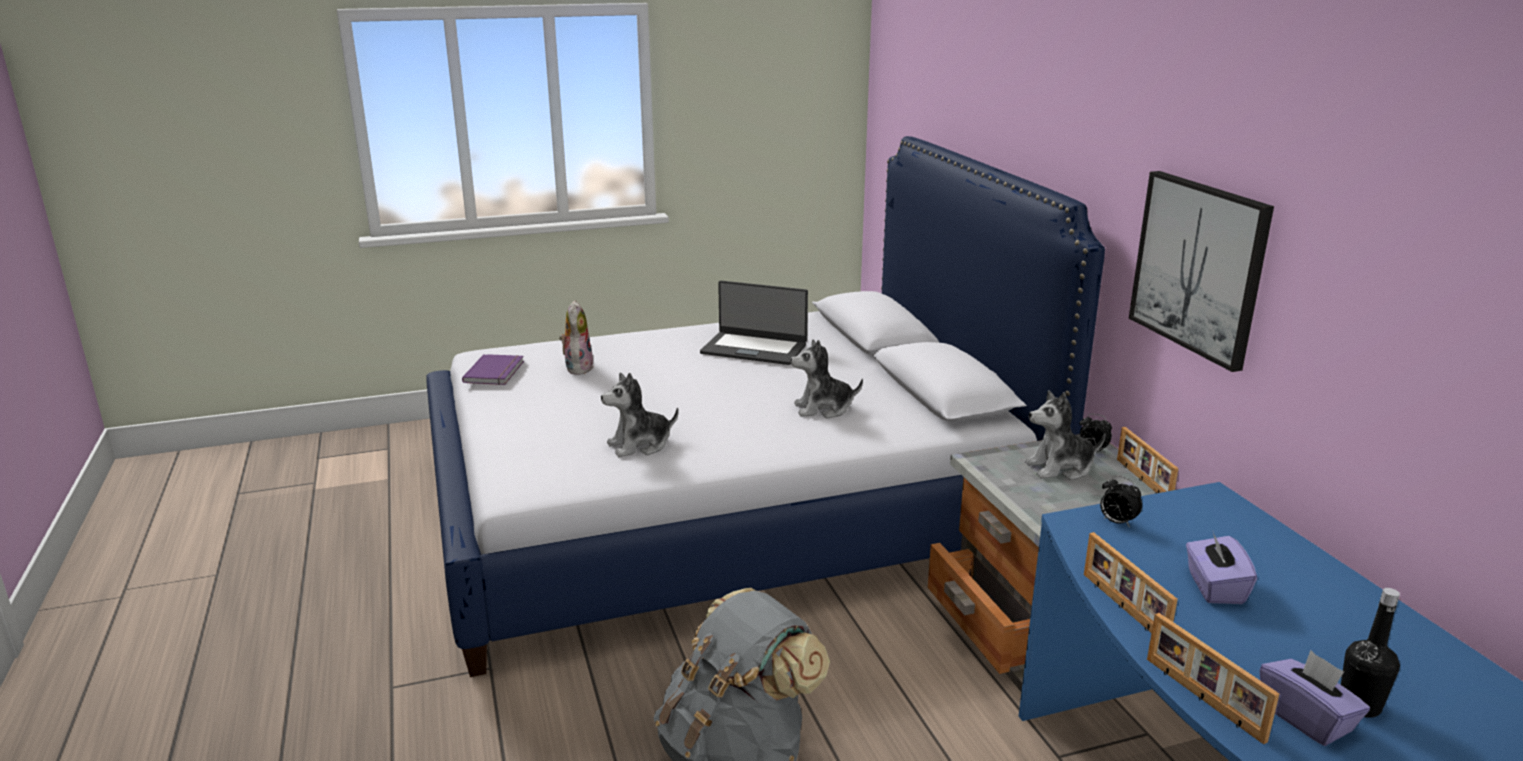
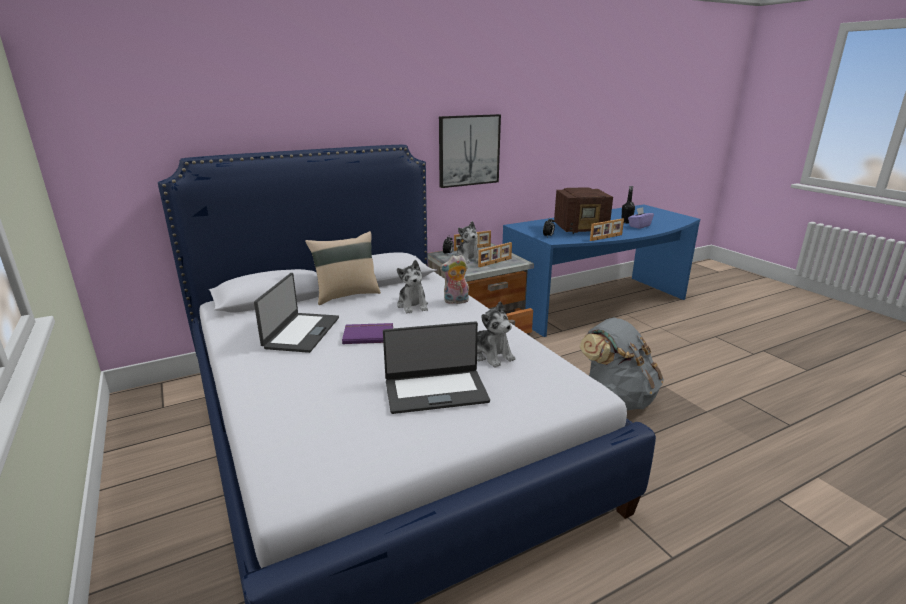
camera: 100 degrees left, 0 degrees up
(496, 372) = (358, 457): purple book -> purple book (368, 335)
(577, 367) = (345, 406): plush toy -> plush toy (455, 301)
(577, 407) = (435, 391): none -> laptop
(873, 370) = (346, 295): none -> beige pillow
(1202, 699) = (644, 233): picture frame -> picture frame (495, 263)
(1214, 587) = (581, 229): purple tissue box -> radio

